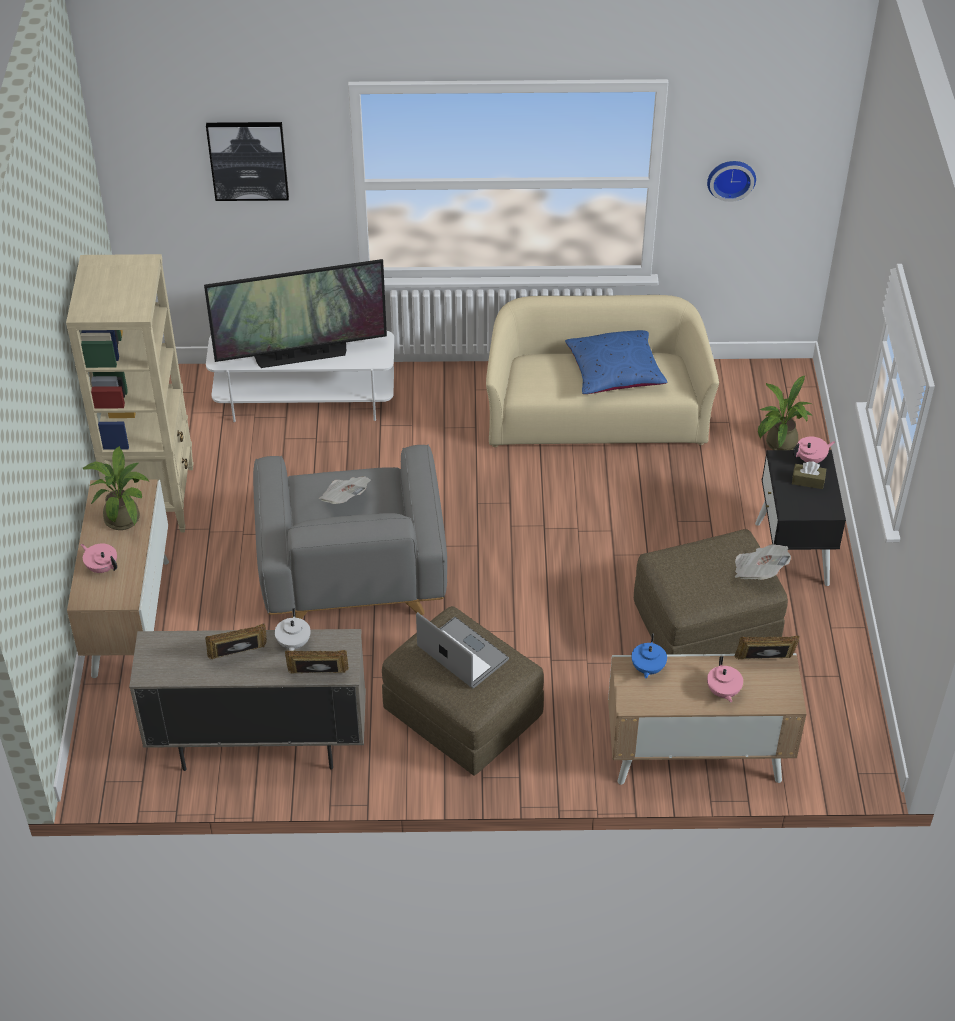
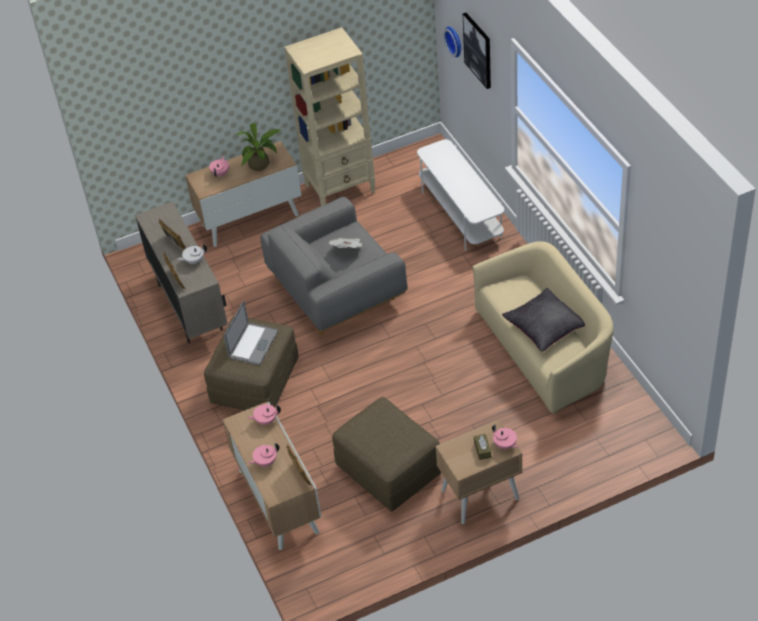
camera: 70 degrees right, 0 degrees up
(301, 355) = (454, 182): television -> none
(615, 372) = (544, 327): blue pillow -> black pillow
(647, 668) = (265, 420): blue teapot -> pink teapot
(731, 178) = (653, 266): wall clock -> wall clock (455, 40)
(759, 571) = (398, 457): newspaper -> none
(778, 445) = (581, 454): potted plant -> none
(792, 554) = (479, 495): black nightstand -> beige nightstand

